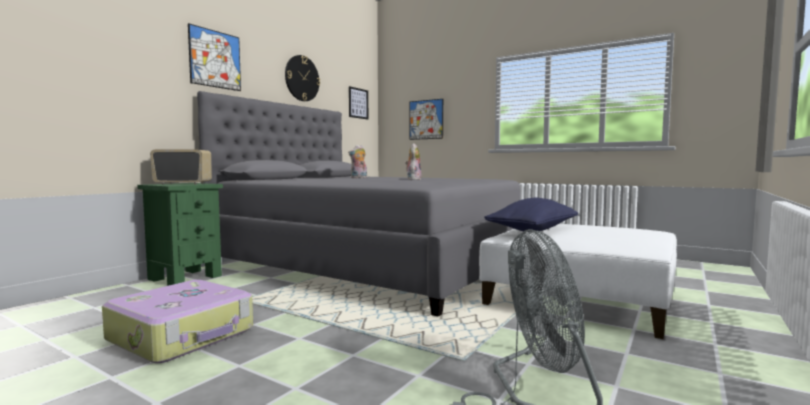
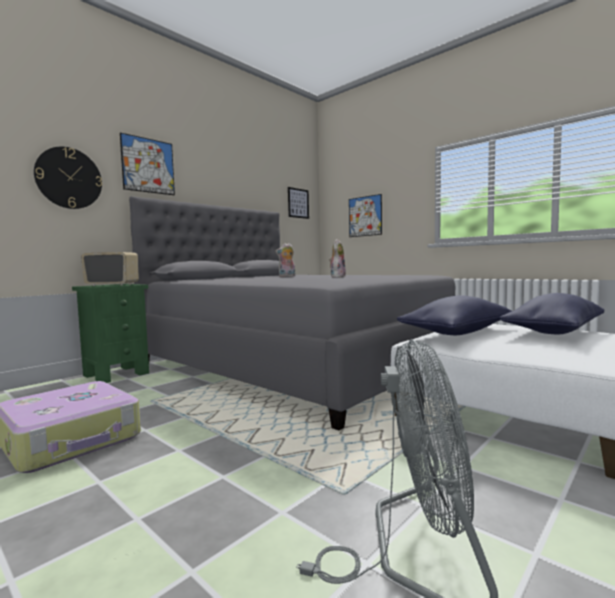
camera: 10 degrees right, 0 degrees up
(302, 78) = (238, 181): wall clock -> wall clock (69, 178)
(610, 229) = (553, 332): none -> blue pillow

